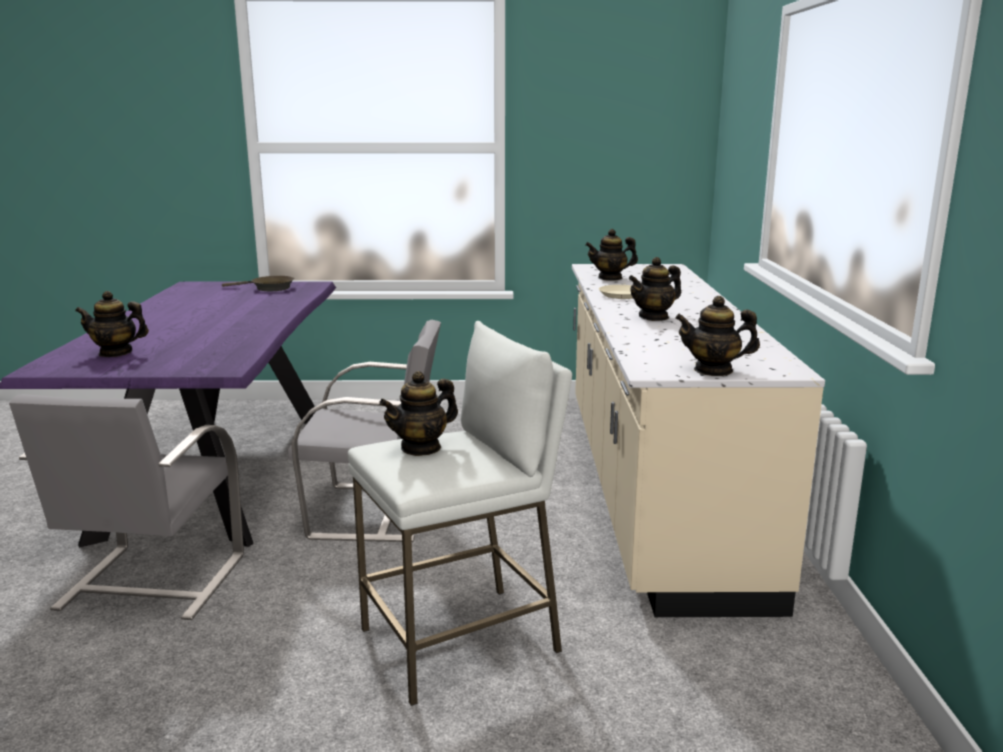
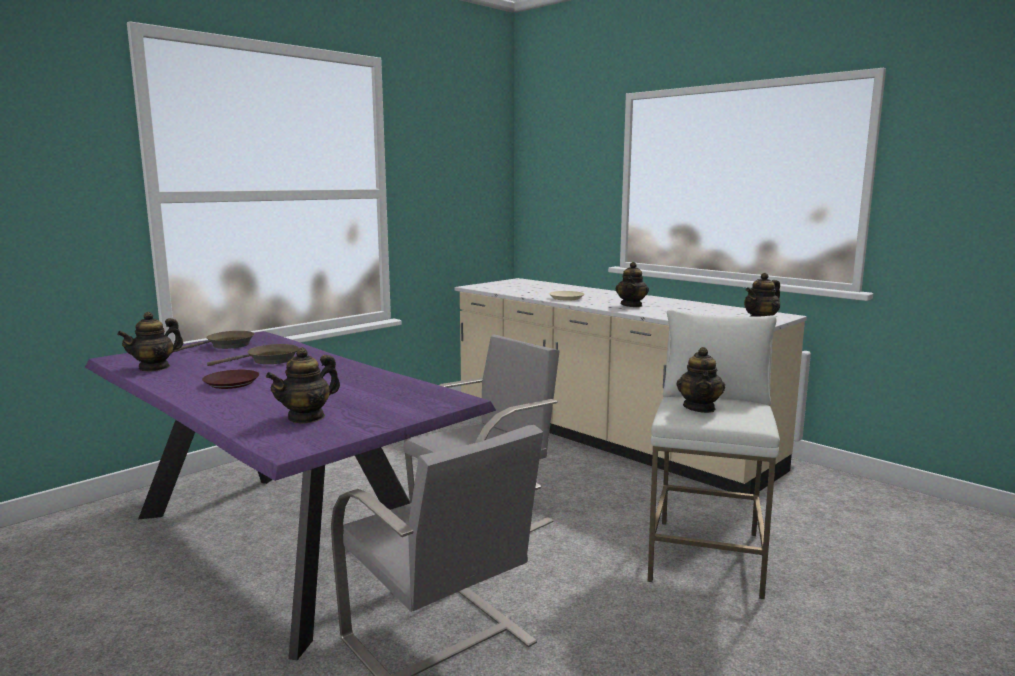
camera: 45 degrees left, 5 degrees down
(172, 317) = (232, 383): none -> brown plate
(247, 306) = (268, 360): none -> brown frying pan
(610, 278) = (517, 291): teapot -> teapot (154, 367)

